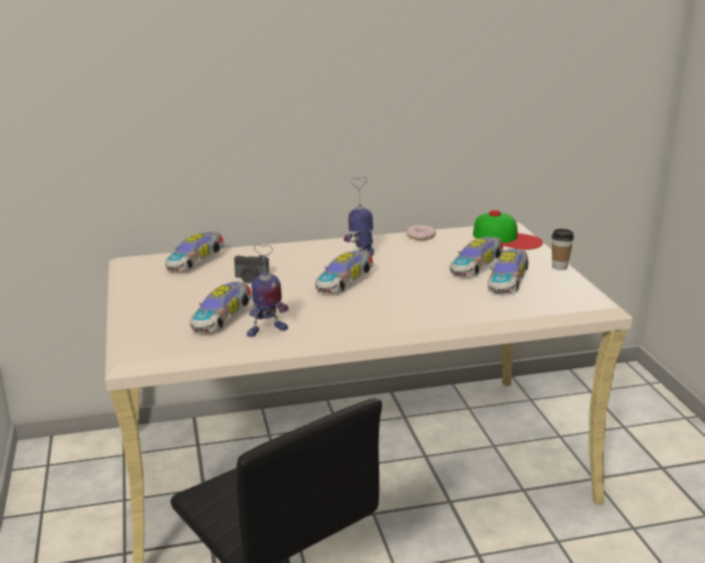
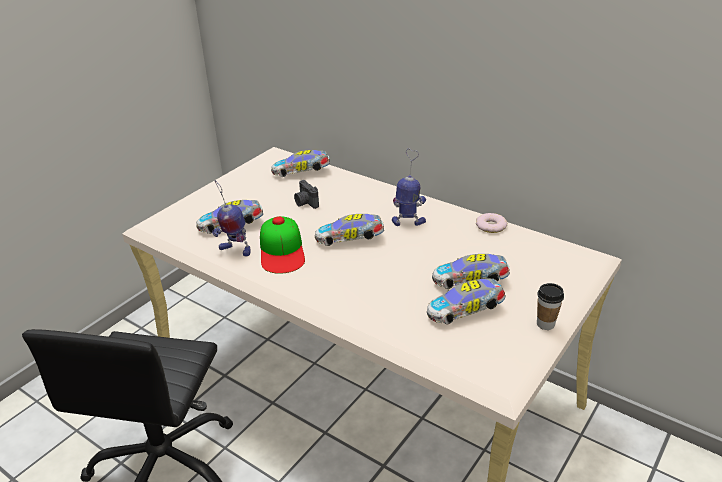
camera: 50 degrees right, 10 degrees up
(507, 238) = (560, 267): cap -> cap (282, 250)

